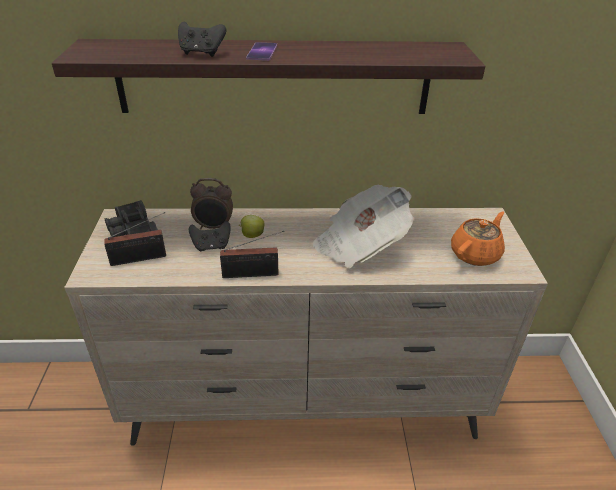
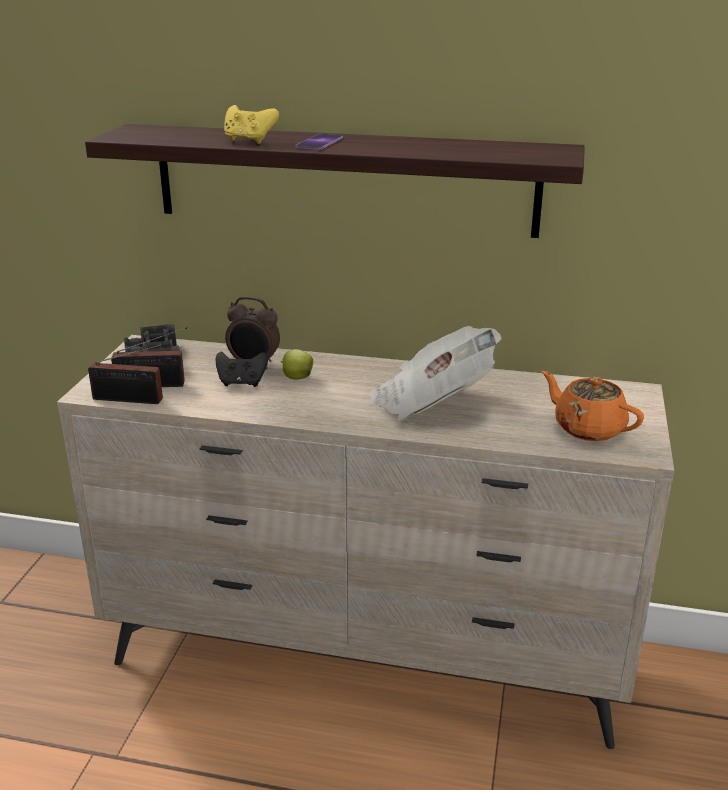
camera: 15 degrees right, 10 degrees down
(201, 53) = (249, 141): black game controller -> yellow game controller
(253, 274) = (280, 415): radio -> radio (131, 400)
(475, 254) = (587, 428): orange teapot -> orange teapot turned 105 degrees counterclockwise

